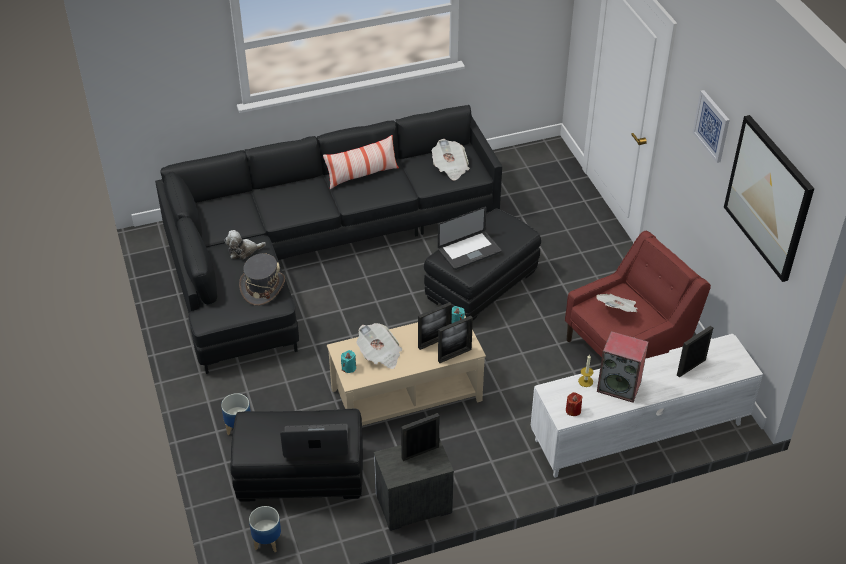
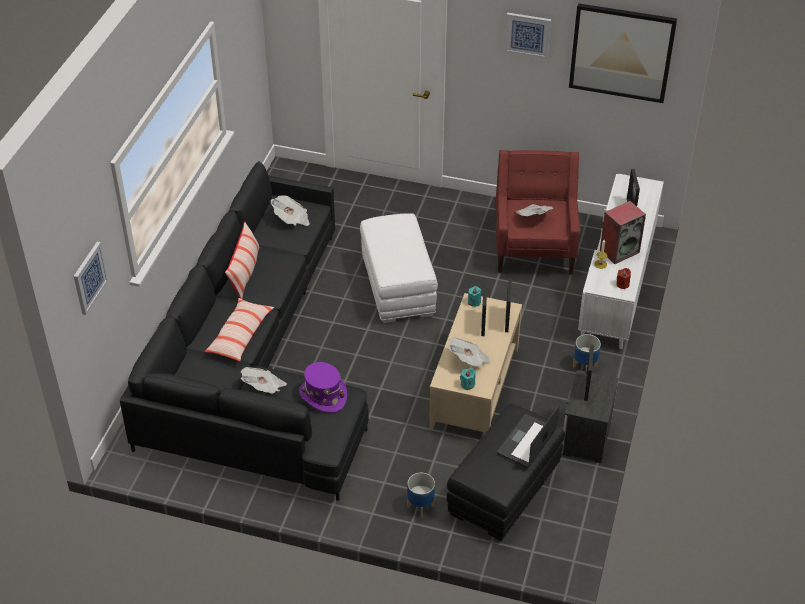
camera: 55 degrees left, 0 degrees up
(162, 63) = (89, 277): none -> picture
(243, 251) = (264, 388): plush toy -> newspaper
(262, 287) = (323, 395): grey hat -> purple hat
(267, 541) = (556, 542): planter -> planter (584, 366)
(289, 209) = (240, 336): none -> pillow
(469, 251) = (399, 258): laptop -> none
(481, 284) = (397, 286): black ottoman -> white ottoman

